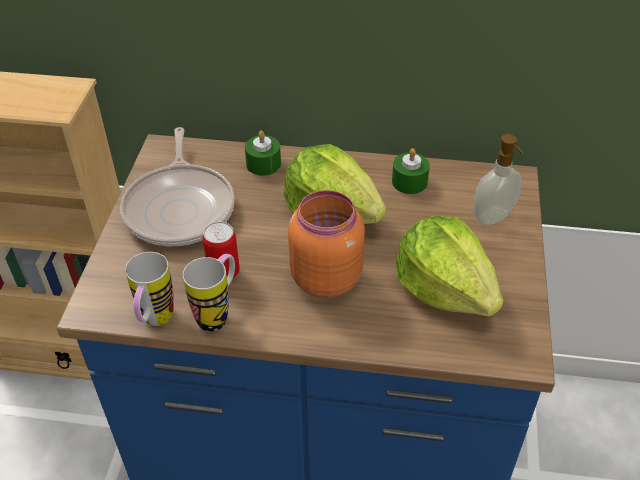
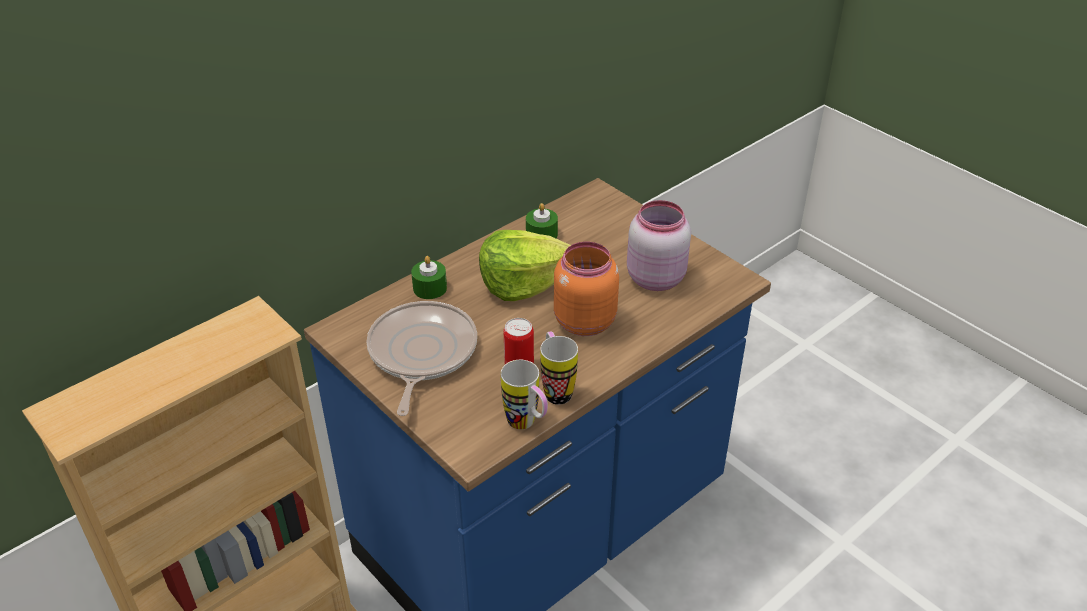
camera: 50 degrees left, 5 degrees down
(180, 207) = (421, 354): frying pan -> frying pan turned 120 degrees counterclockwise
(445, 288) = (654, 277): lettuce -> pink jar
(493, 217) = (619, 221): soap dispenser -> none

